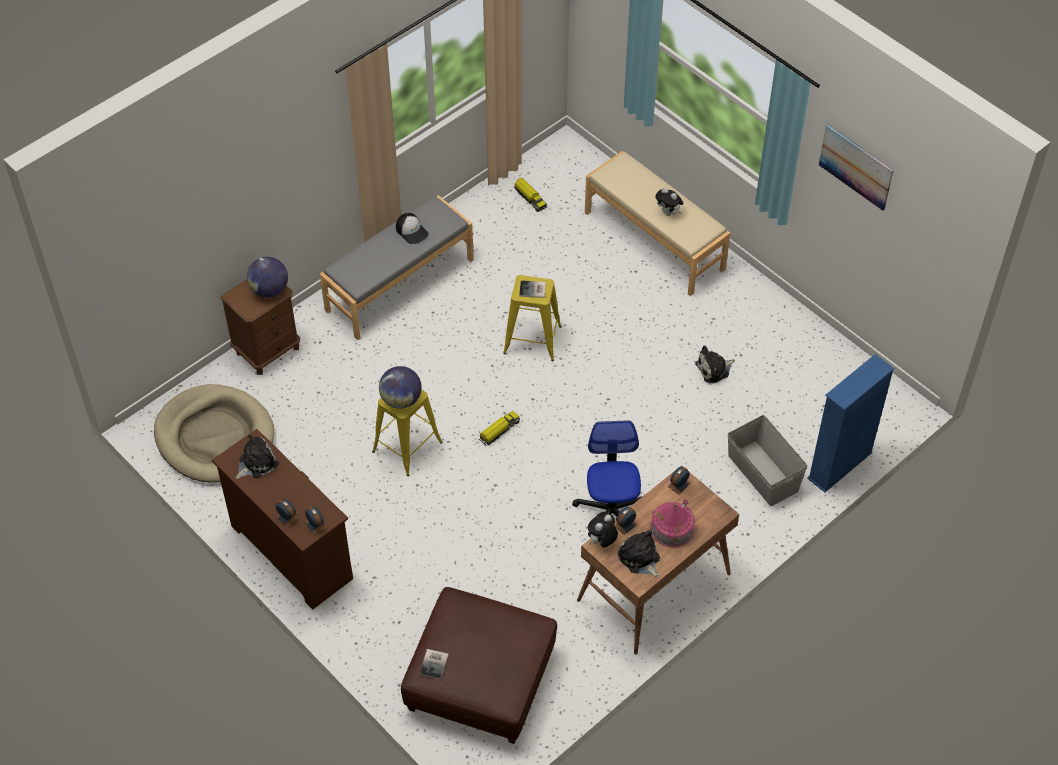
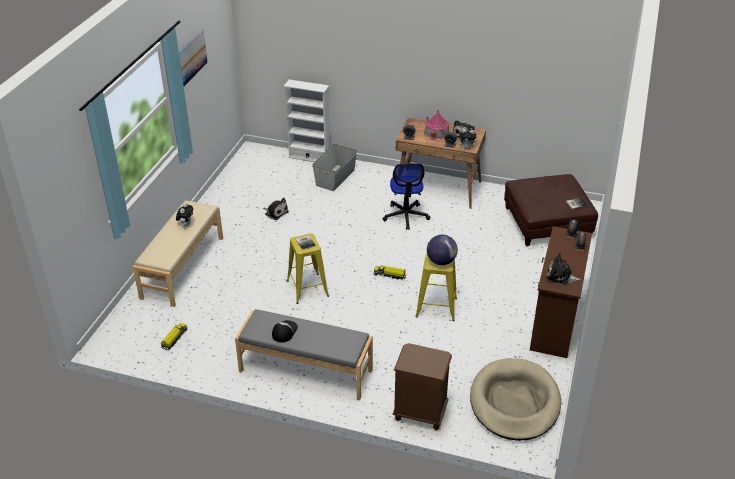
camera: 120 degrees left, 15 degrees down
(269, 290) = (414, 355): globe -> none
(611, 511) = (406, 216): office chair -> office chair turned 60 degrees counterclockwise
(839, 465) = (309, 157): blue bookcase -> white bookcase

